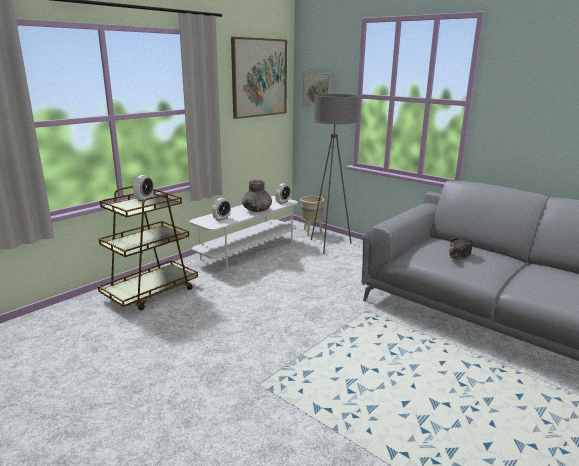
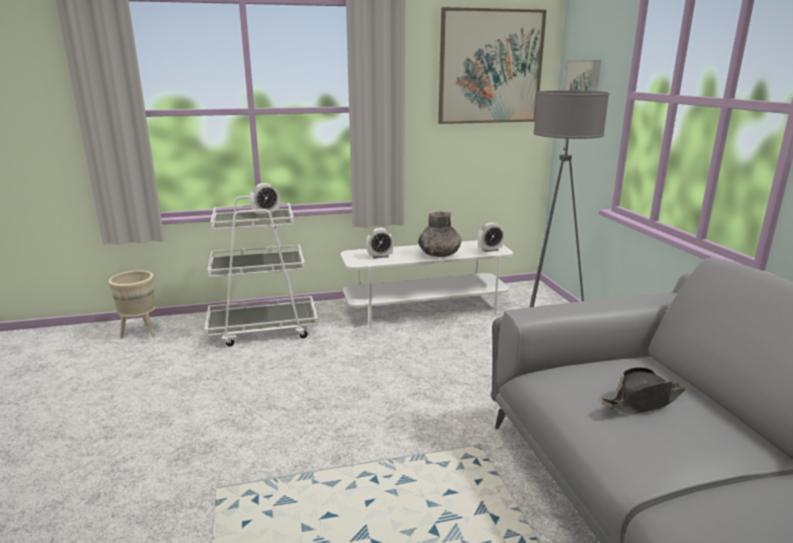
camera: 35 degrees right, 0 degrees up
(151, 292) = (263, 329): brown cart -> white cart
(311, 232) = (544, 304): beige planter -> beige planter (141, 333)

